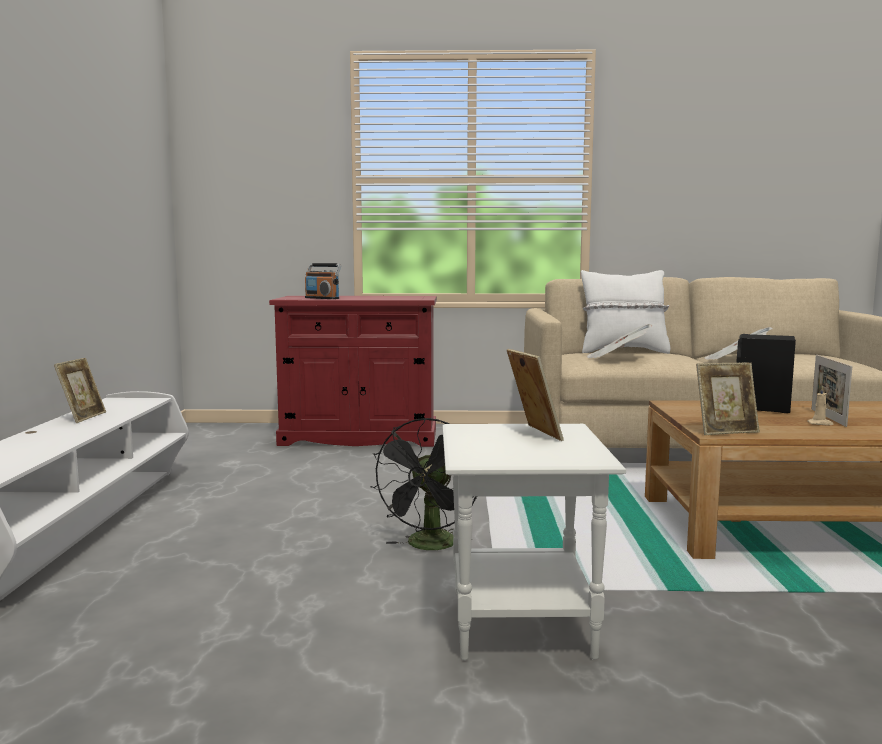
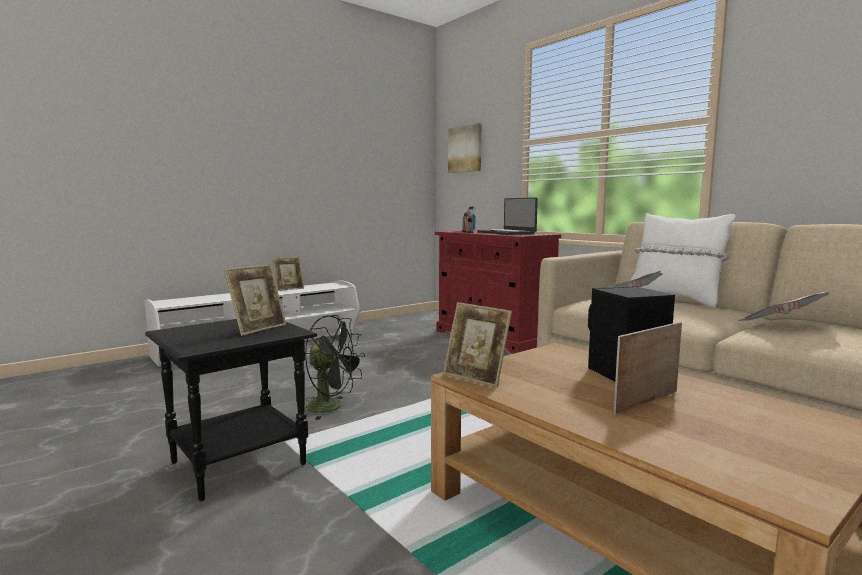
camera: 50 degrees right, 0 degrees up
(241, 178) = (465, 149): none -> picture
(376, 297) = (506, 233): none -> laptop
(430, 547) = (332, 407): black fan -> black fan turned 135 degrees counterclockwise
(520, 622) = (240, 463): white side table -> black side table
(820, 424) = (600, 403): beige candle -> none

